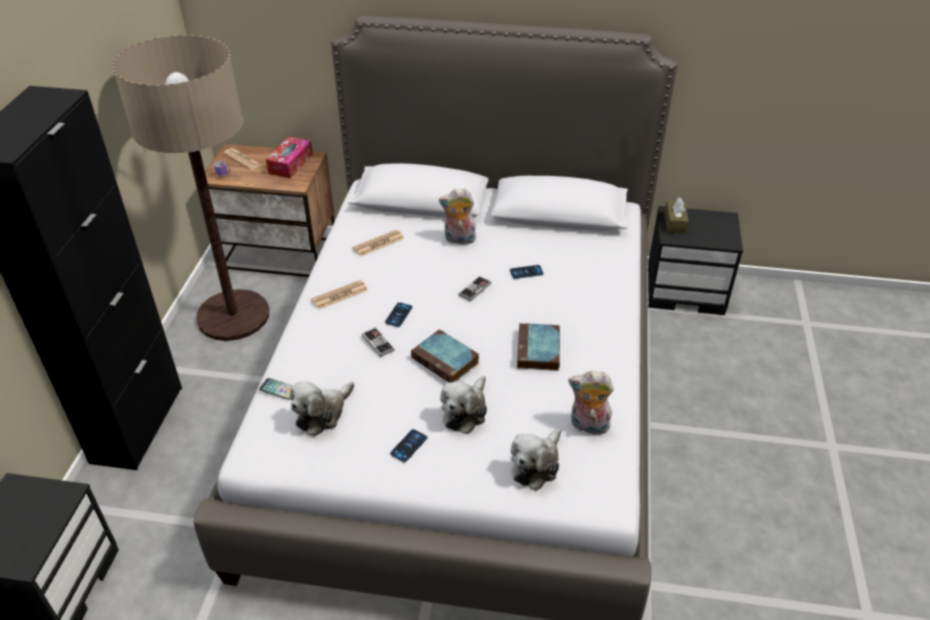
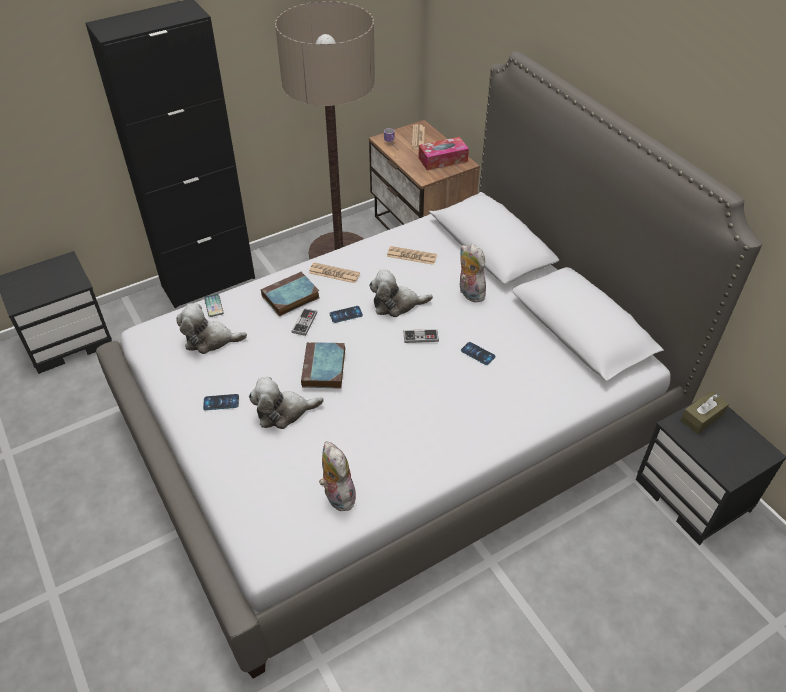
camera: 50 degrees right, 5 degrees up
(536, 464) = (266, 486): plush toy -> plush toy (396, 304)
(539, 351) = (391, 416): book -> book (290, 298)

